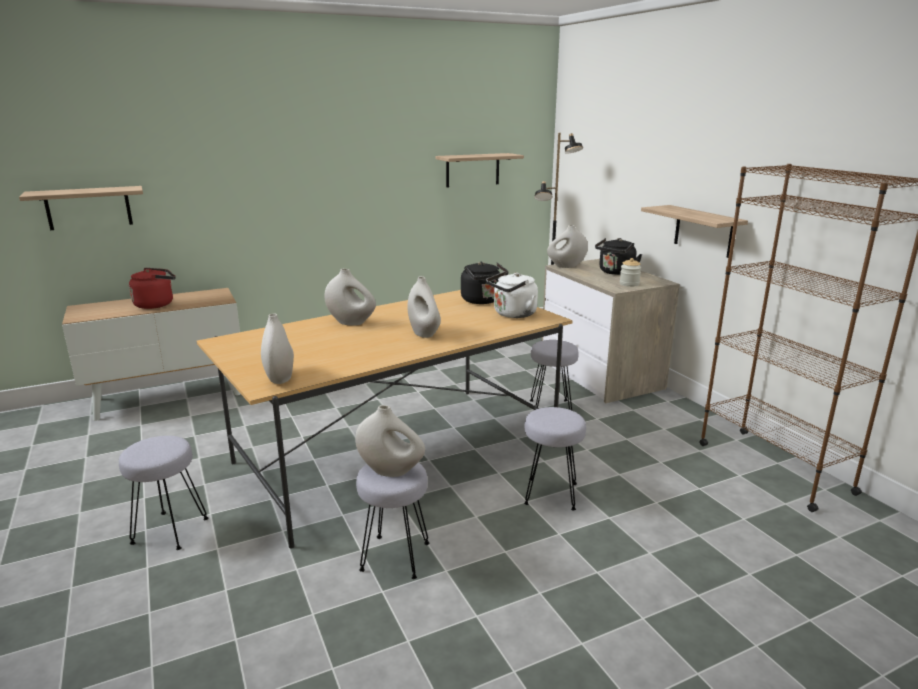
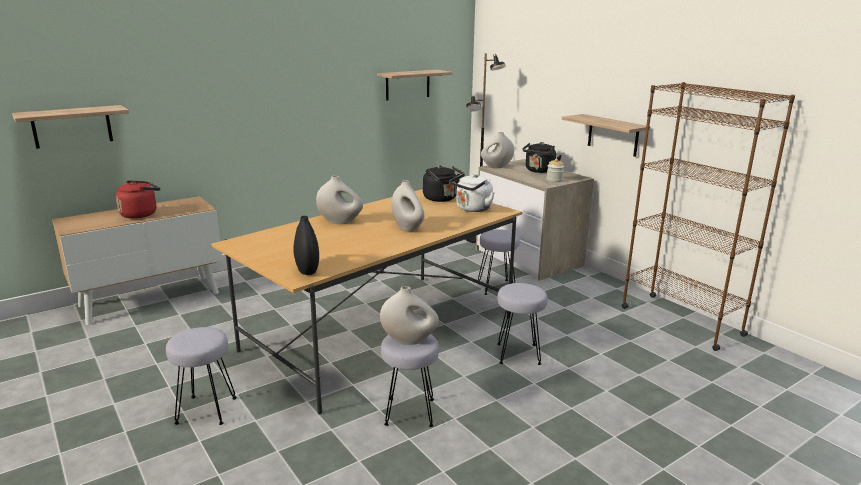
camera: 10 degrees left, 0 degrees up
(280, 378) = (307, 270): white vase -> black vase

